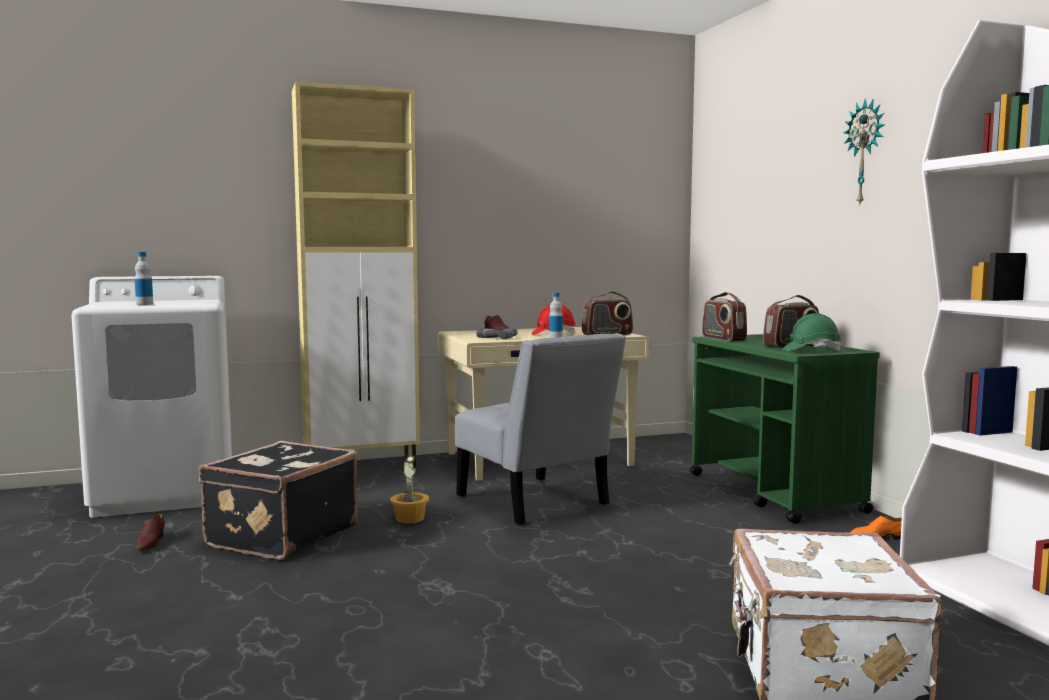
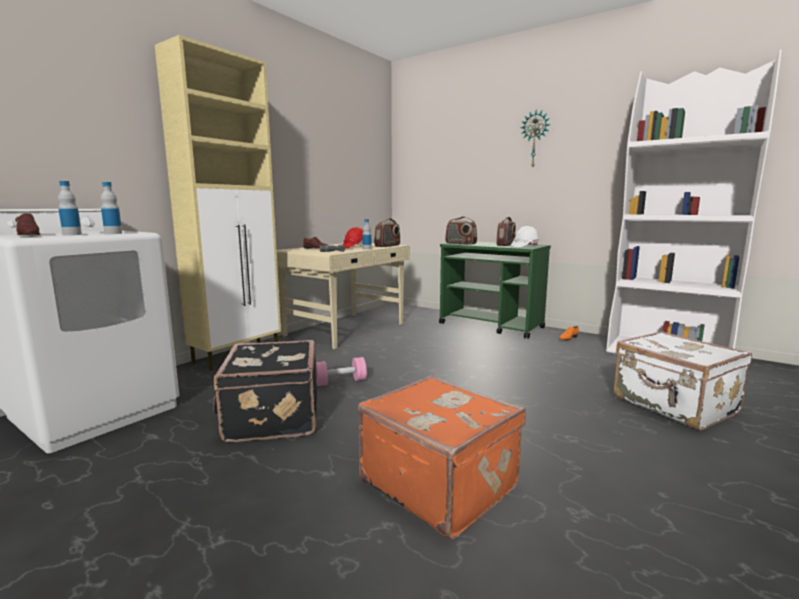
camera: 35 degrees left, 5 degrees up
(150, 543) = (165, 456): brown shoe -> brown shoe (28, 235)
(178, 304) = (113, 233): none -> bottle
(307, 640) = (440, 483): none -> orange suitcase
(410, 518) = (340, 382): potted plant -> pink dumbbell
(536, 502) = (394, 354): grey chair -> none
(811, 350) = (525, 246): green hard hat -> white hard hat

